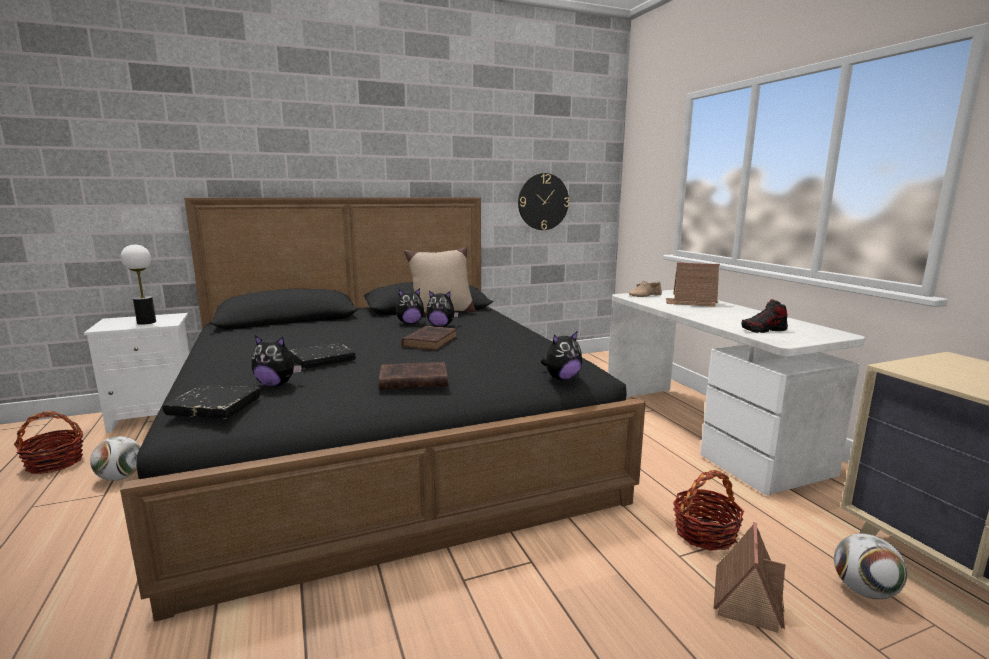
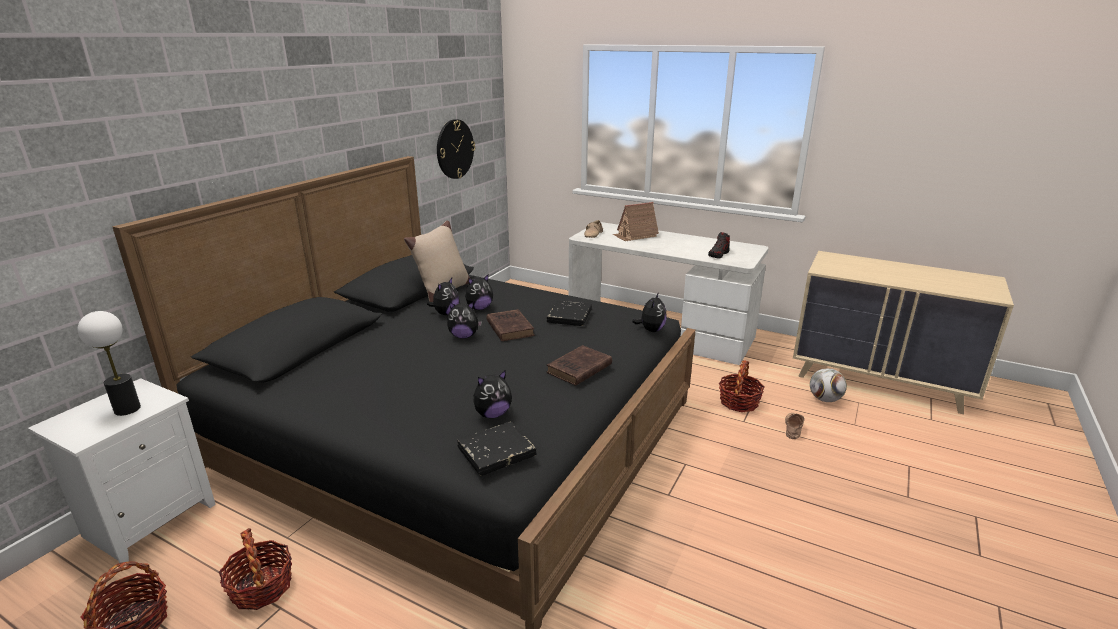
camera: 40 degrees left, 10 degrees up
(121, 477) = (261, 587): football -> basket
(322, 359) = (469, 378): black book -> black book (569, 316)
(386, 337) = (464, 336): none -> plush toy
(746, 598) = (792, 428): toy house -> beige shoe

